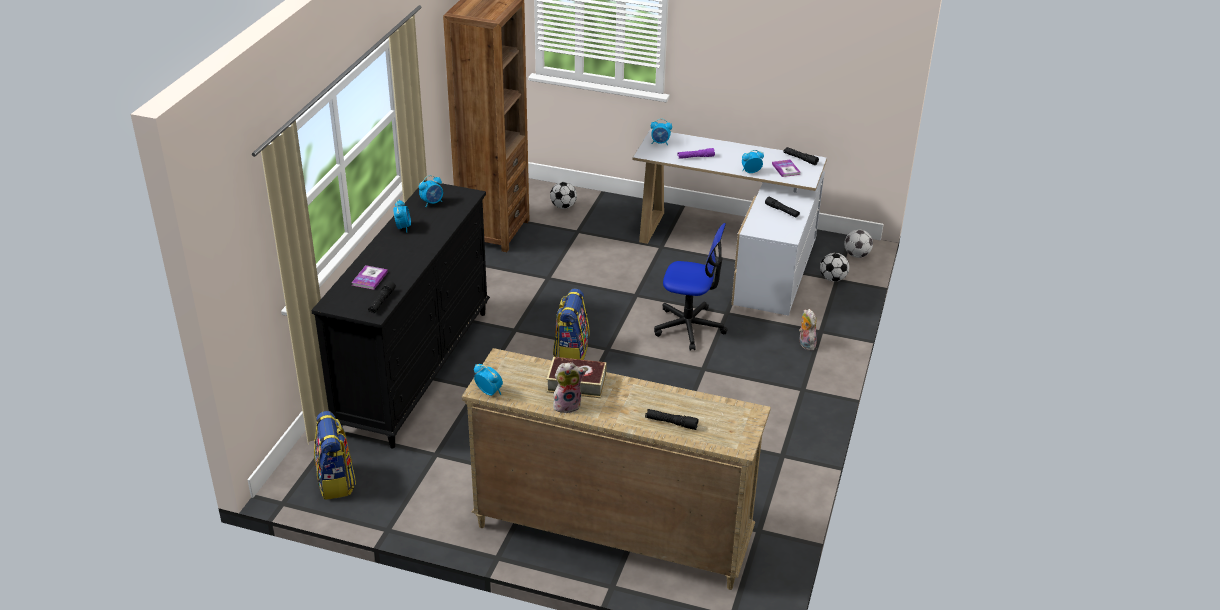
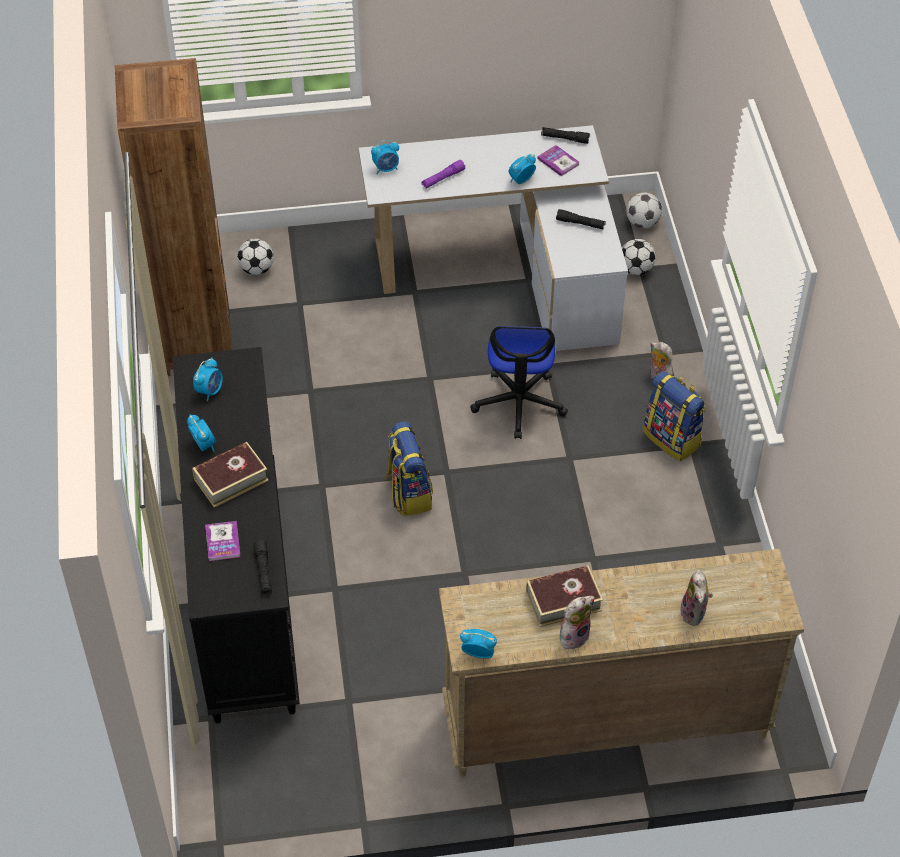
camera: 25 degrees left, 15 degrees up
(336, 481) = (261, 786): backpack -> backpack (673, 439)
(404, 249) = (231, 480): none -> book
(671, 423) = (695, 613): black flashlight -> plush toy
(689, 327) = (519, 403): office chair -> office chair turned 105 degrees clockwise

